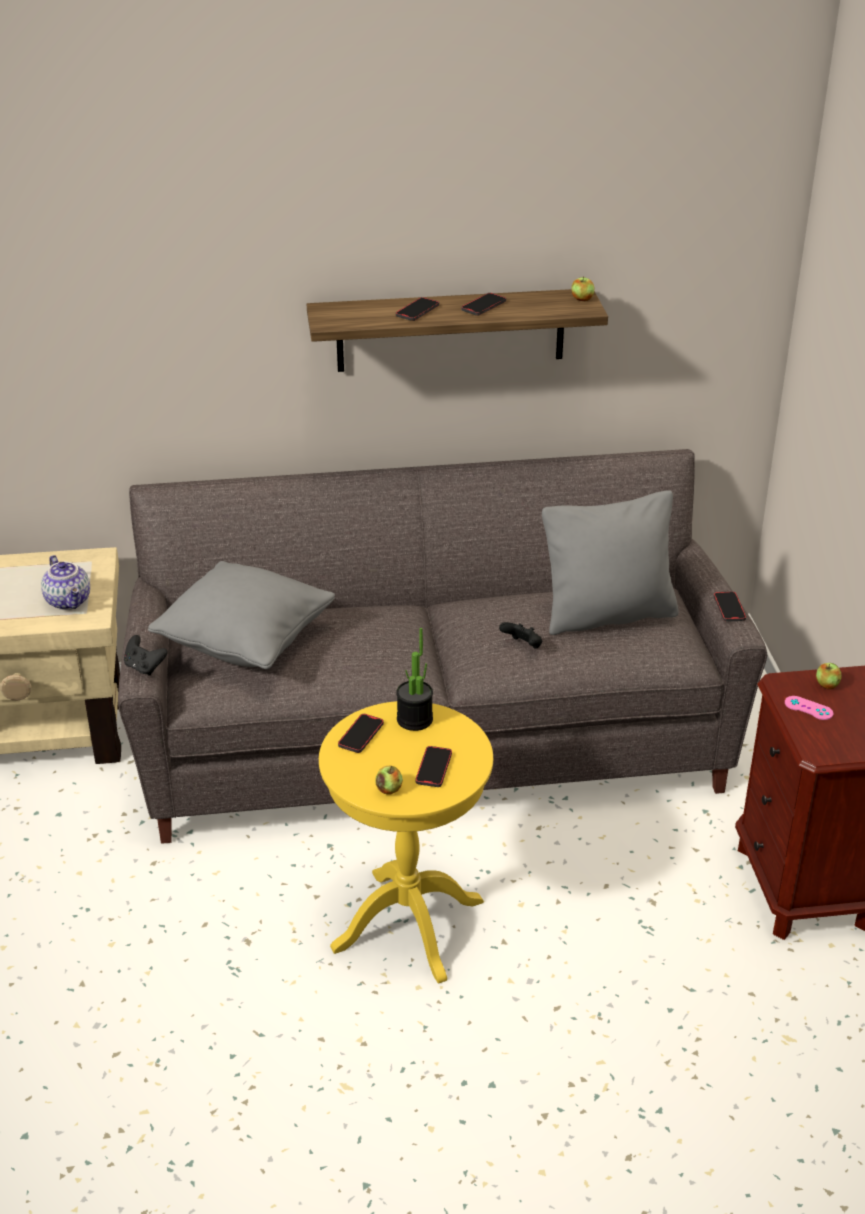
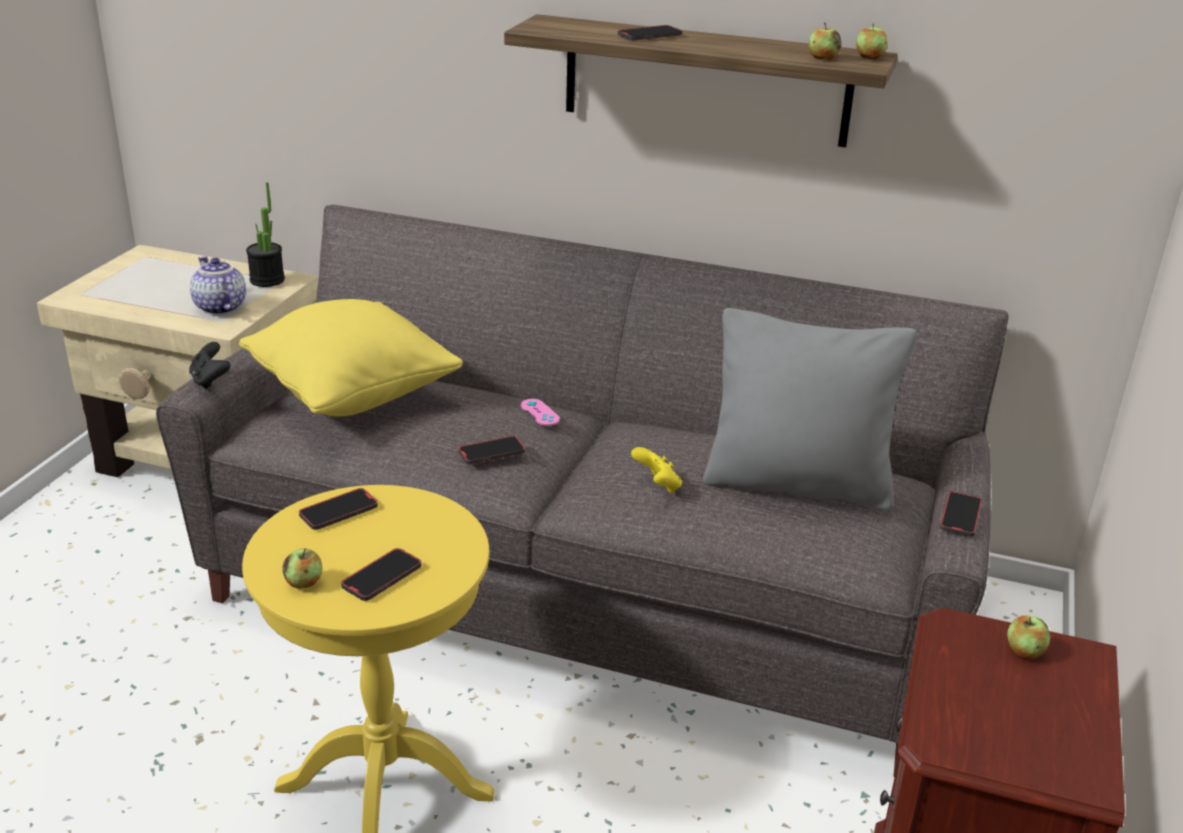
camera: 25 degrees right, 5 degrees down
(69, 601) = (219, 307): teapot -> teapot turned 150 degrees clockwise
(246, 644) = (353, 395): grey pillow -> yellow pillow
(414, 719) = (418, 515): potted plant -> potted plant (267, 280)
(483, 306) = (735, 44): phone -> phone (491, 452)
(522, 646) = (657, 486): black game controller -> yellow game controller
(554, 307) = (823, 58): none -> apple
(808, 708) = (970, 674): pink game controller -> pink game controller (540, 412)

